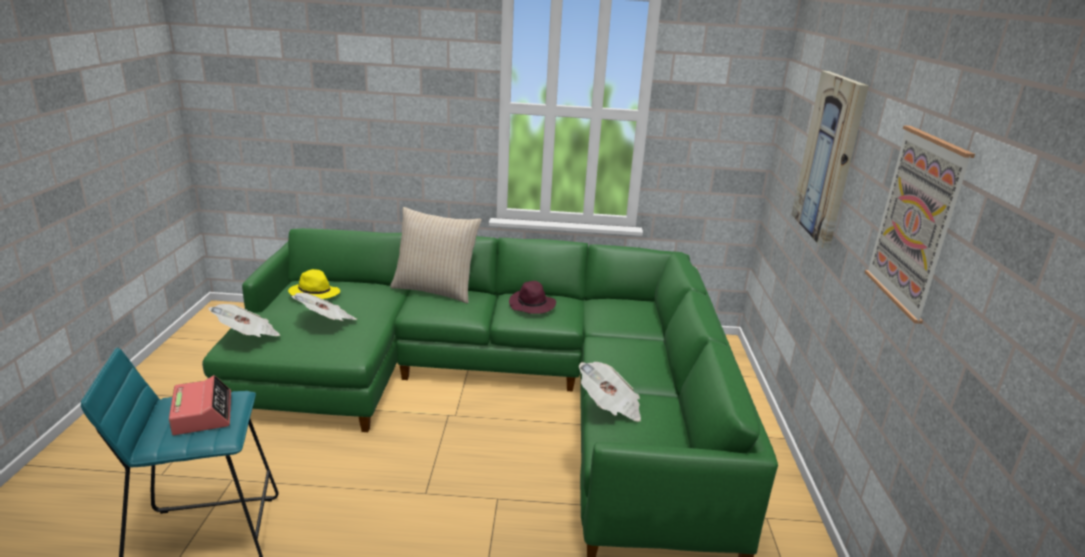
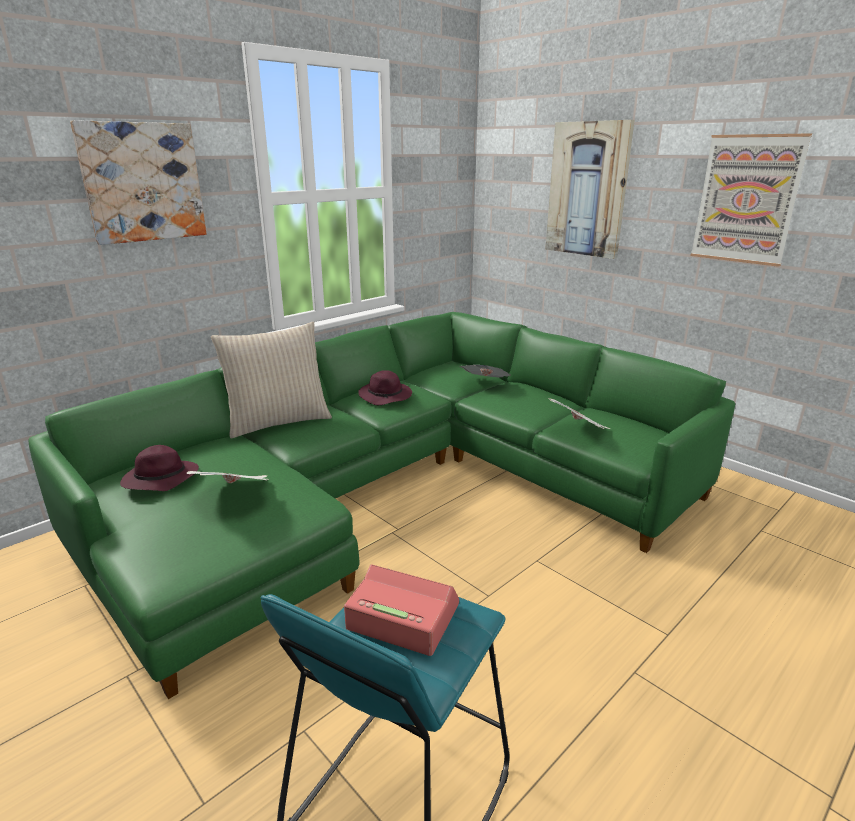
camera: 45 degrees left, 0 degrees up
(248, 335) = (167, 555): newspaper -> newspaper (485, 385)
(314, 294) = (159, 479): yellow hat -> purple hat
(404, 84) = (142, 182): none -> picture

